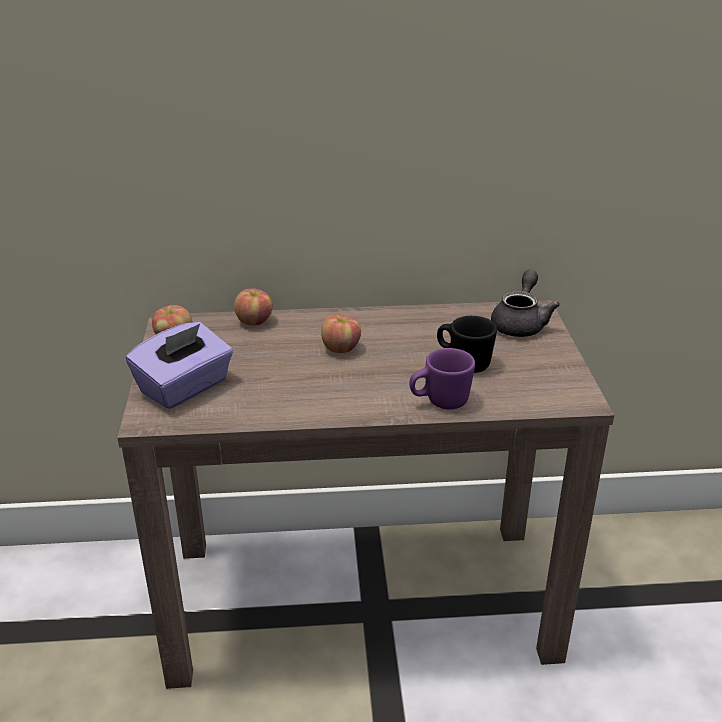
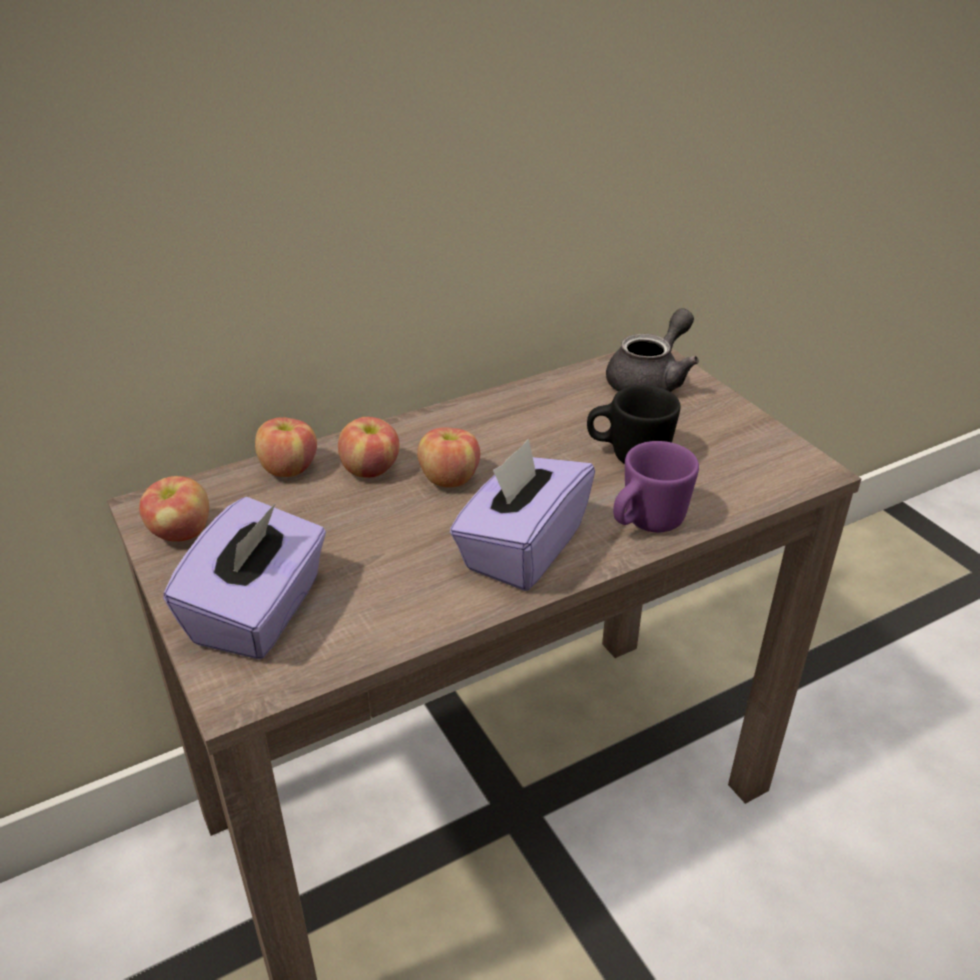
camera: 25 degrees left, 5 degrees up
(299, 333) = (370, 469): none -> apple
(351, 395) = (521, 549): none -> purple tissue box
(520, 323) = (651, 380): grey teapot -> grey teapot turned 45 degrees clockwise

